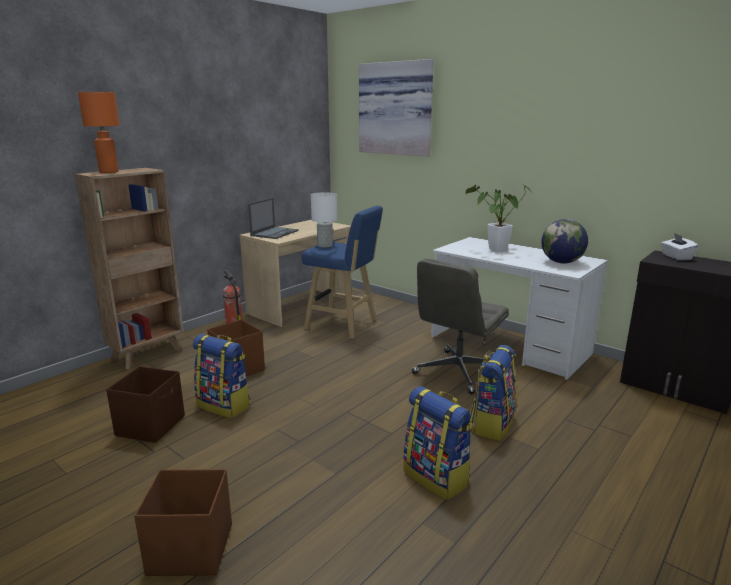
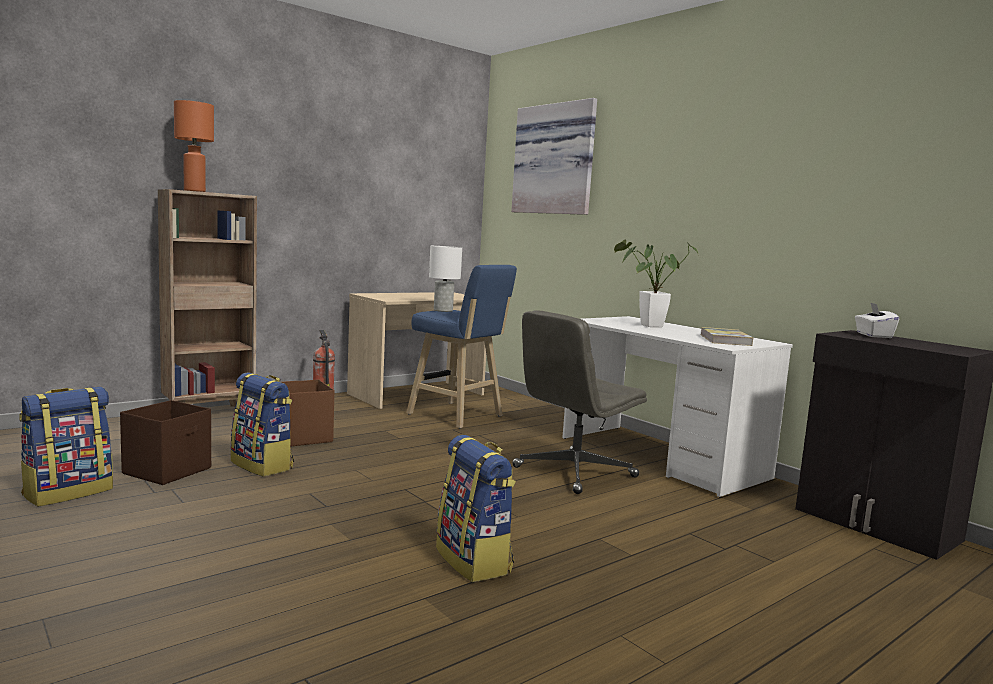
camera: 10 degrees right, 10 degrees down
(190, 549) = (132, 576): brown storage box -> none
(275, 233) = (391, 295): laptop -> none
(491, 424) = (584, 524): backpack -> backpack (68, 492)
(561, 262) = (725, 340): globe -> book

